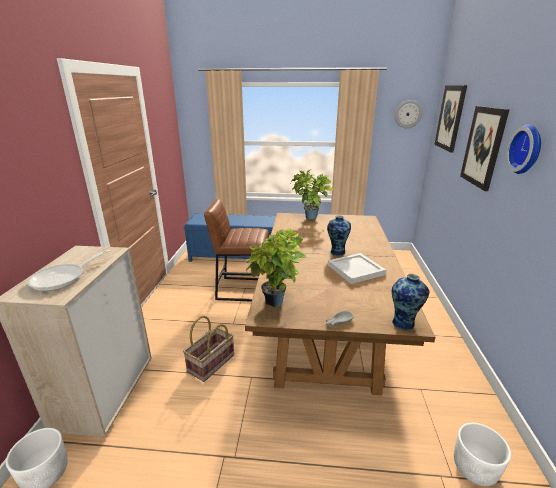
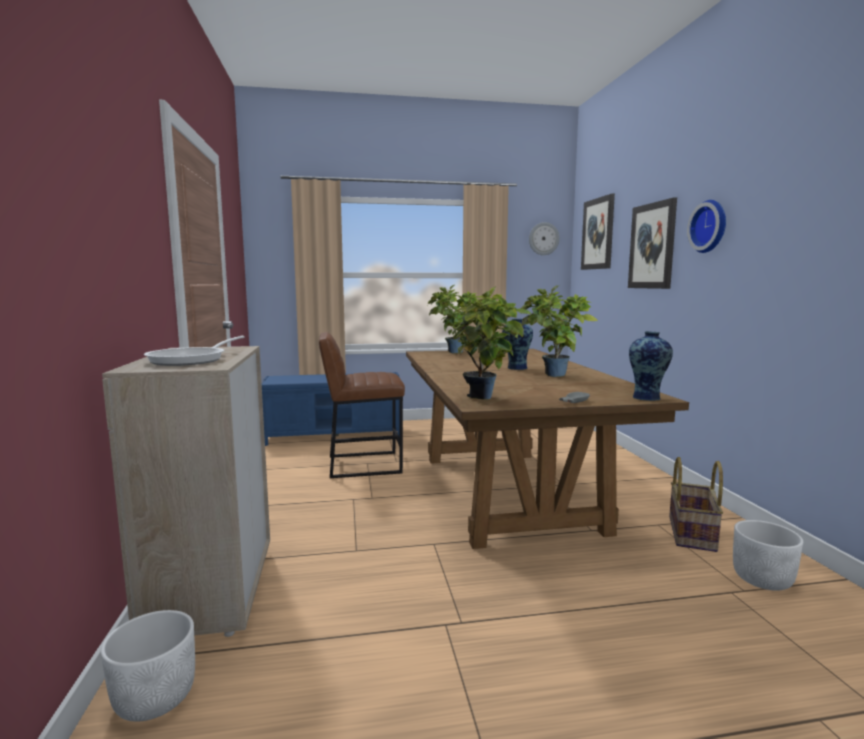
camera: 15 degrees left, 15 degrees down
(211, 363) = (365, 539): basket -> basket (693, 534)
(355, 270) = (553, 376): white tray -> potted plant

